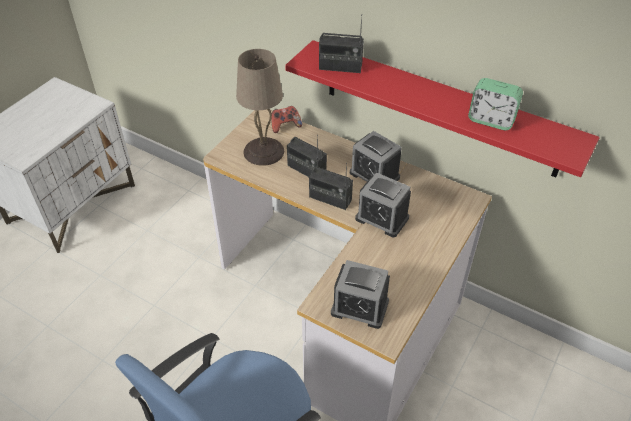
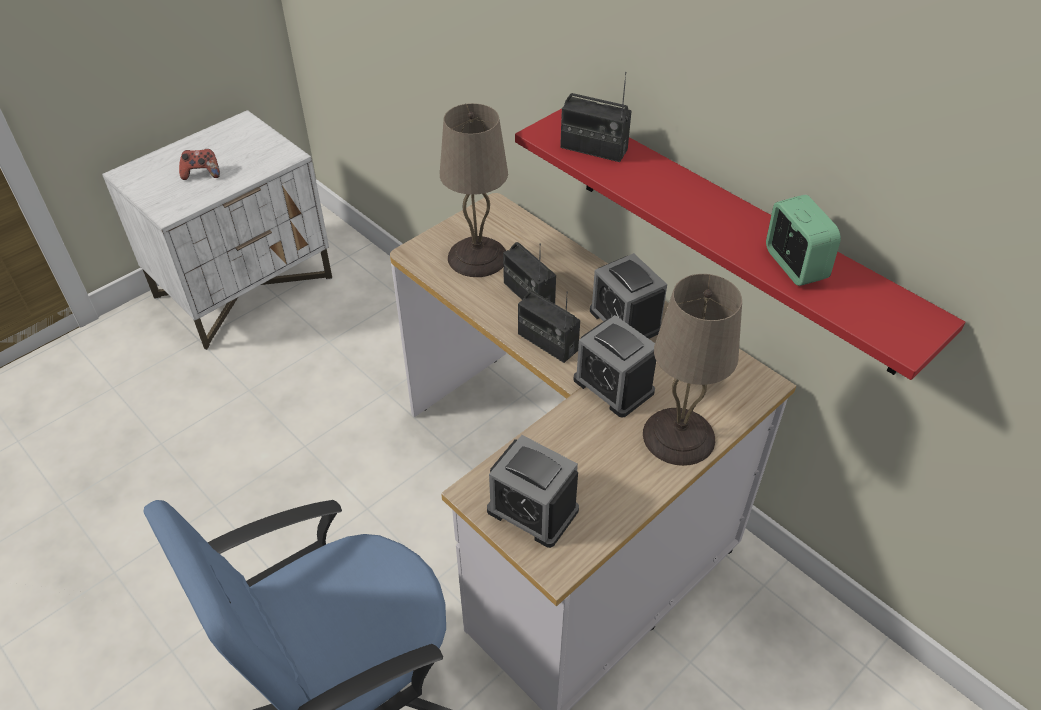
camera: 15 degrees right, 0 degrees up
(285, 126) = (521, 226): game controller -> game controller (202, 174)
(432, 242) = (677, 437): none -> beige table lamp
(491, 120) = (794, 265): alarm clock -> alarm clock turned 150 degrees counterclockwise

